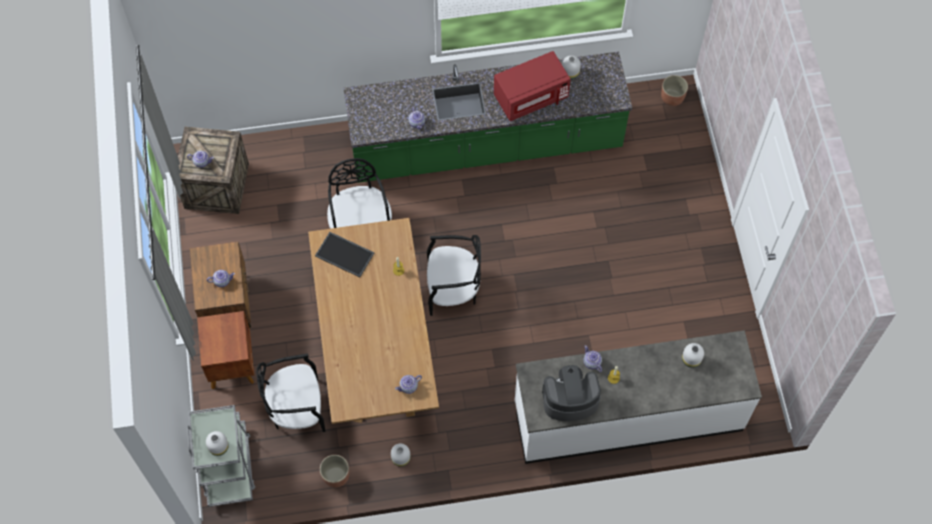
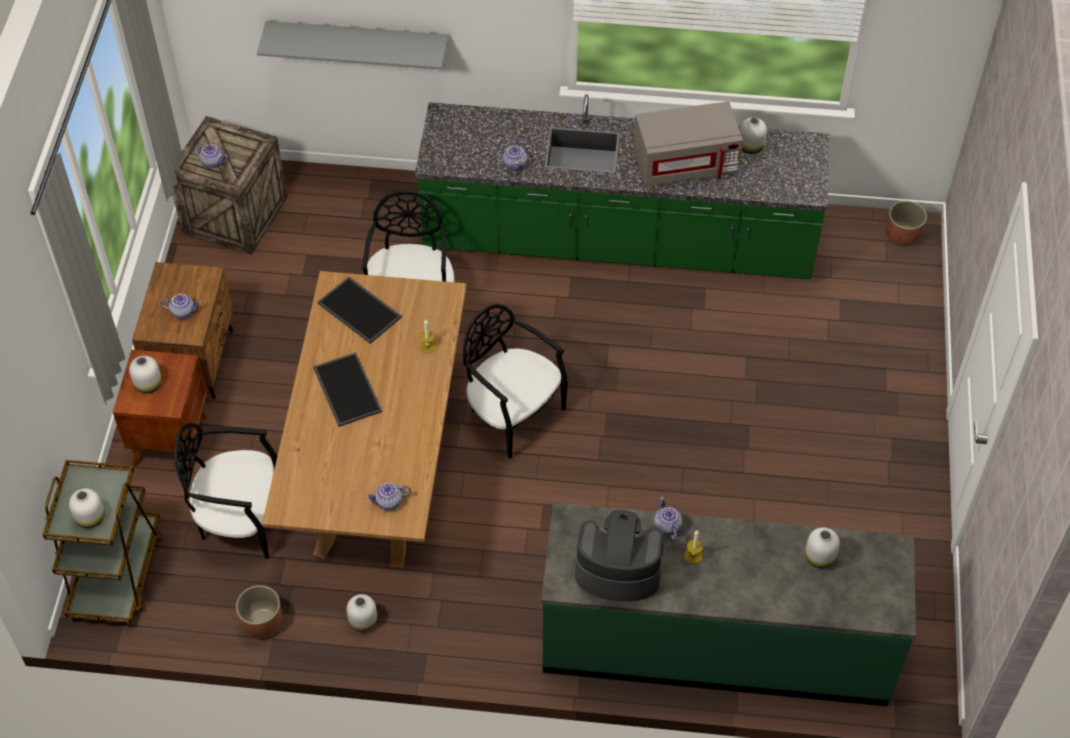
camera: 15 degrees right, 10 degrees down
(218, 340) = (149, 385): none -> white vase
(228, 466) = (116, 572): grey cart -> brown cart
(286, 58) = (358, 41): none -> grey shelf
(354, 314) = (346, 389): none -> tray
(453, 289) = (512, 413): black chair -> black chair turned 150 degrees counterclockwise
(530, 96) = (685, 164): red microwave -> grey microwave
(627, 416) = (716, 642): white counter -> green counter

